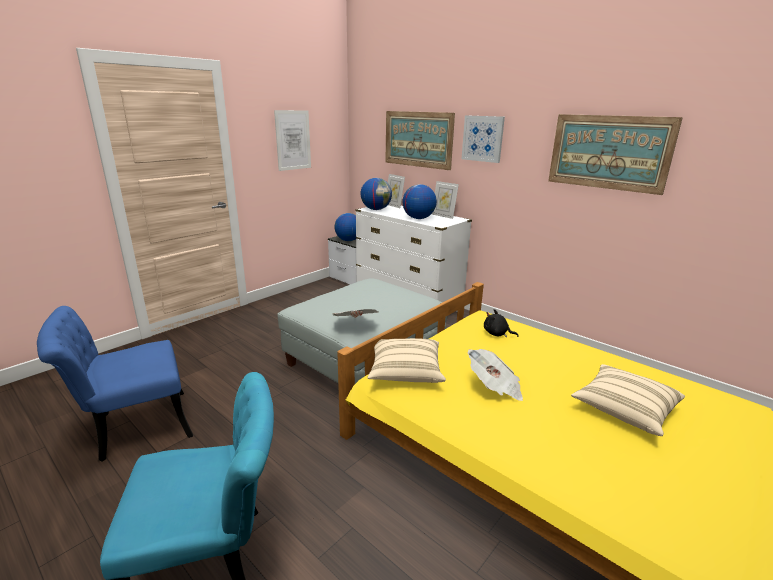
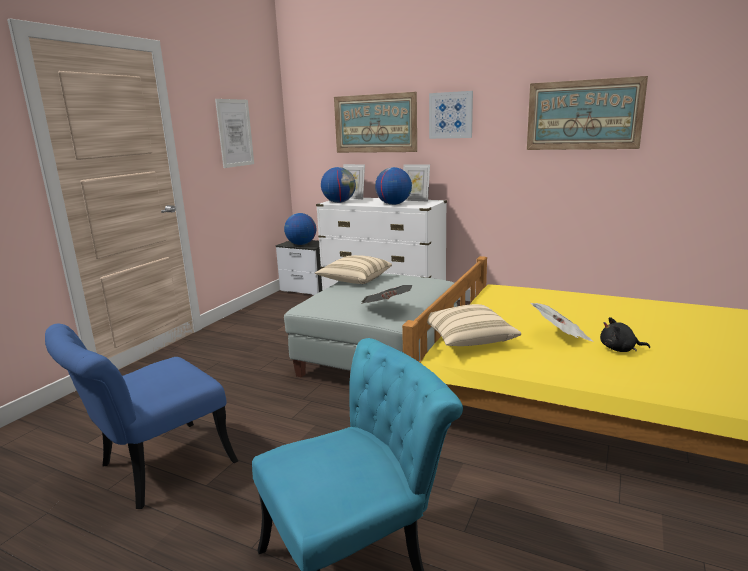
camera: 15 degrees left, 5 degrees down
(497, 334) = (524, 298): black plush toy -> black plush toy (620, 349)
(624, 410) = (681, 333): beige pillow -> beige pillow (354, 280)

